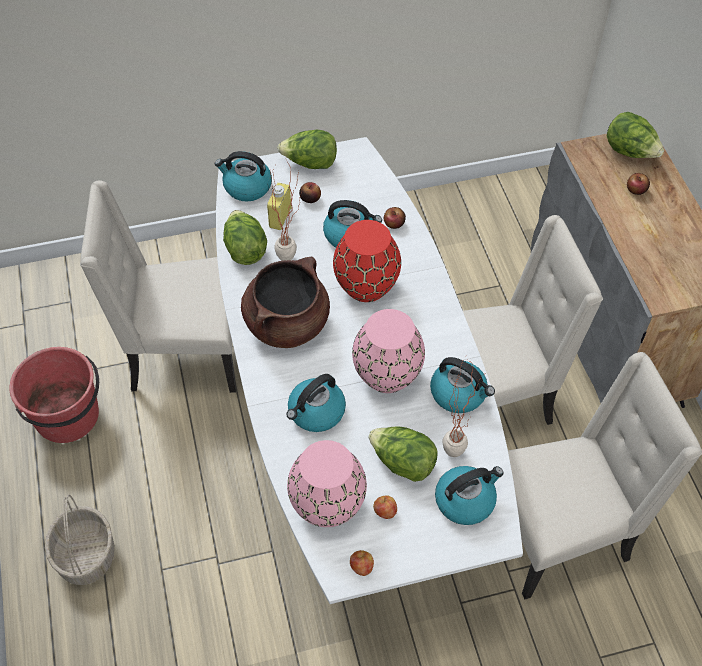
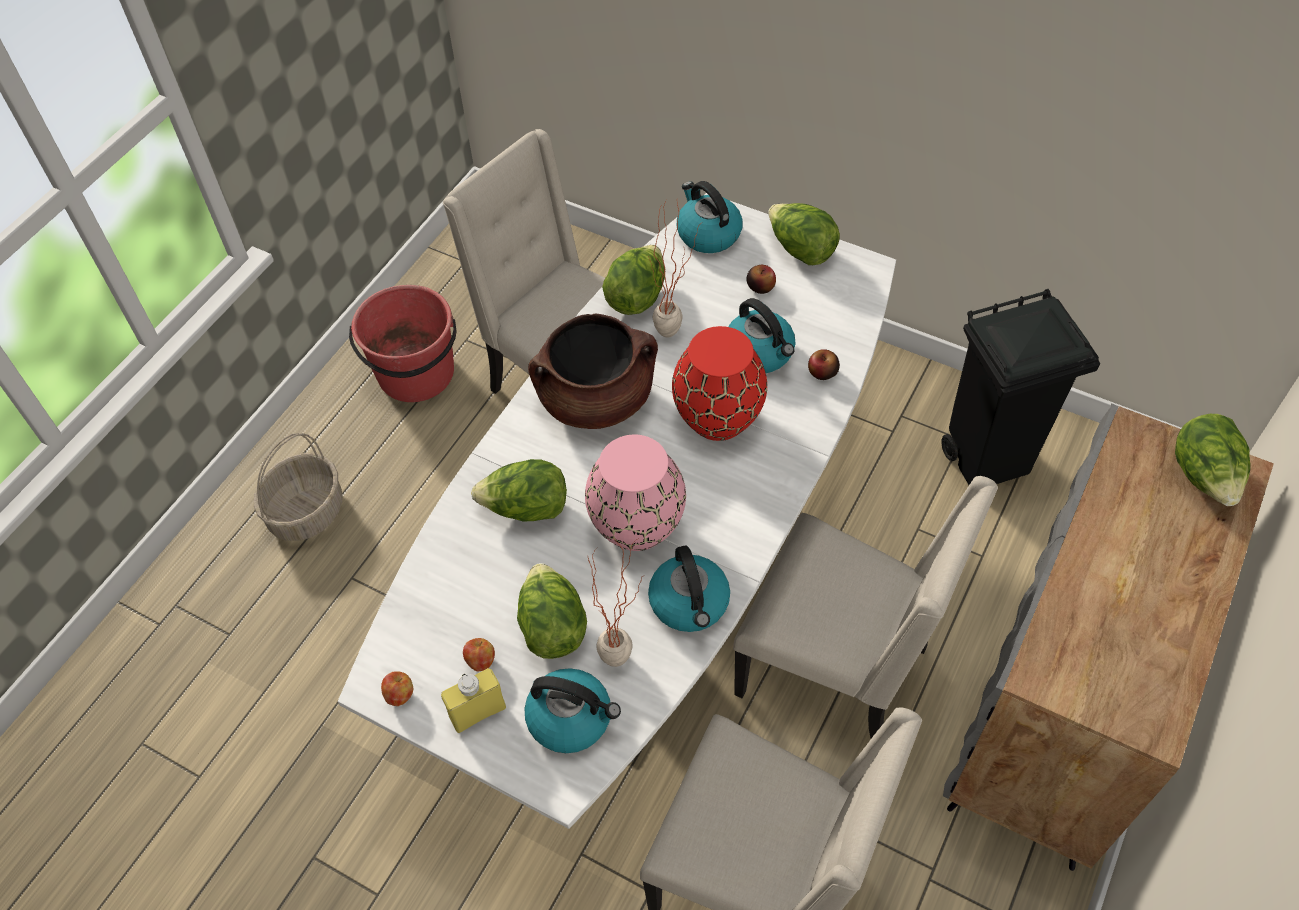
camera: 45 degrees right, 0 degrees up
(280, 217) = (707, 287): yellow bottle -> yellow bottle (478, 712)
(316, 412) = (526, 508): kettle -> lettuce
(328, 505) = (436, 608): pink vase -> none
(454, 233) = (988, 460): none -> black trash can
(636, 190) = (1158, 528): apple -> none

